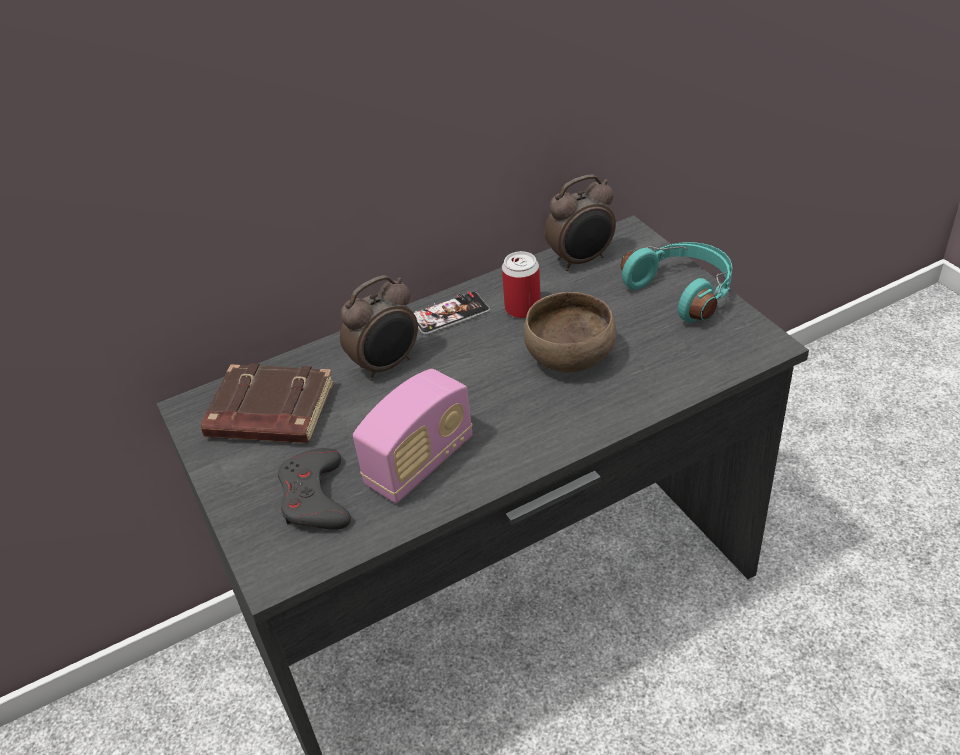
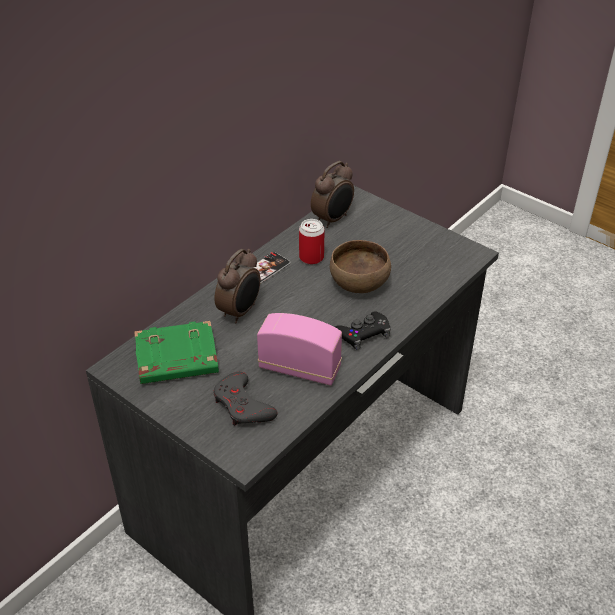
camera: 25 degrees left, 0 degrees up
(269, 413) = (176, 359): brown book -> green book
(420, 463) = (299, 368): radio -> radio turned 90 degrees counterclockwise
(536, 432) = (363, 334): none -> black game controller
(683, 291) = (408, 228): turquoise headphones -> none

